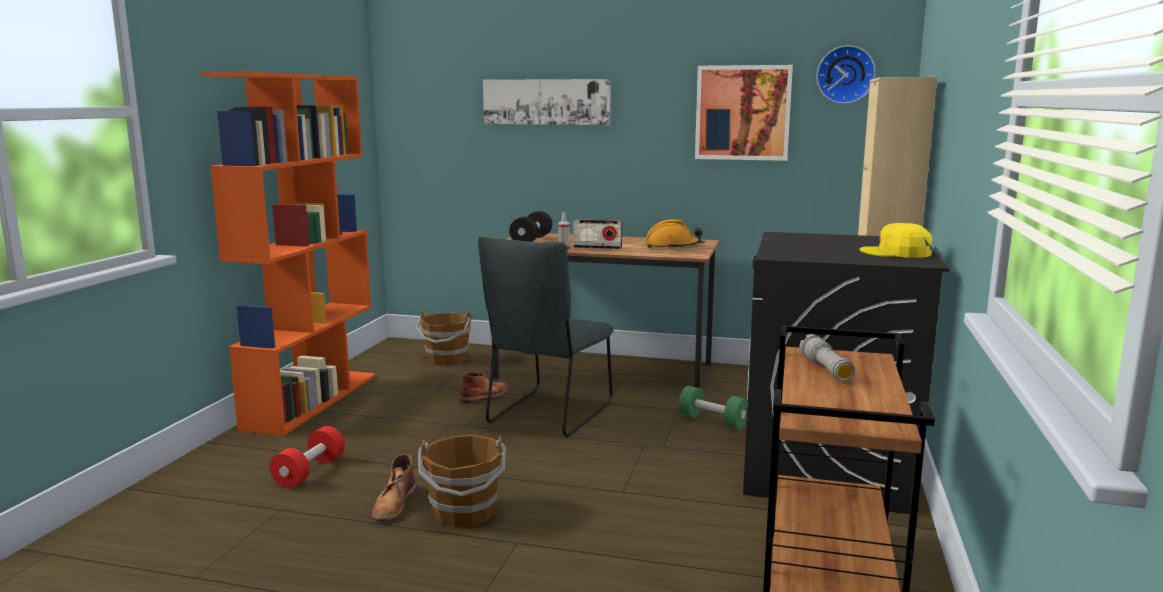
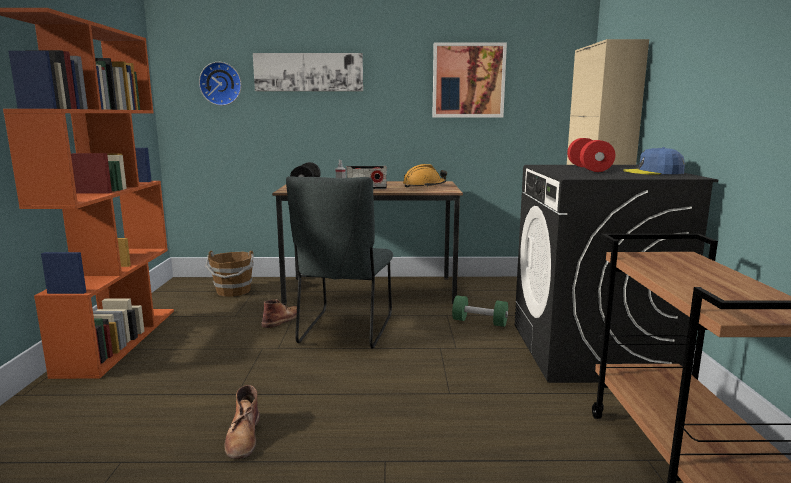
camera: 15 degrees left, 0 degrees up
(309, 472) = (140, 413): red dumbbell -> red dumbbell (588, 169)
(464, 513) = (318, 436): brown bucket -> none
(826, 369) = (668, 267): grey flashlight -> none
(845, 75) = (544, 51): wall clock -> wall clock (221, 84)
(896, 253) = (653, 172): yellow cap -> blue cap

